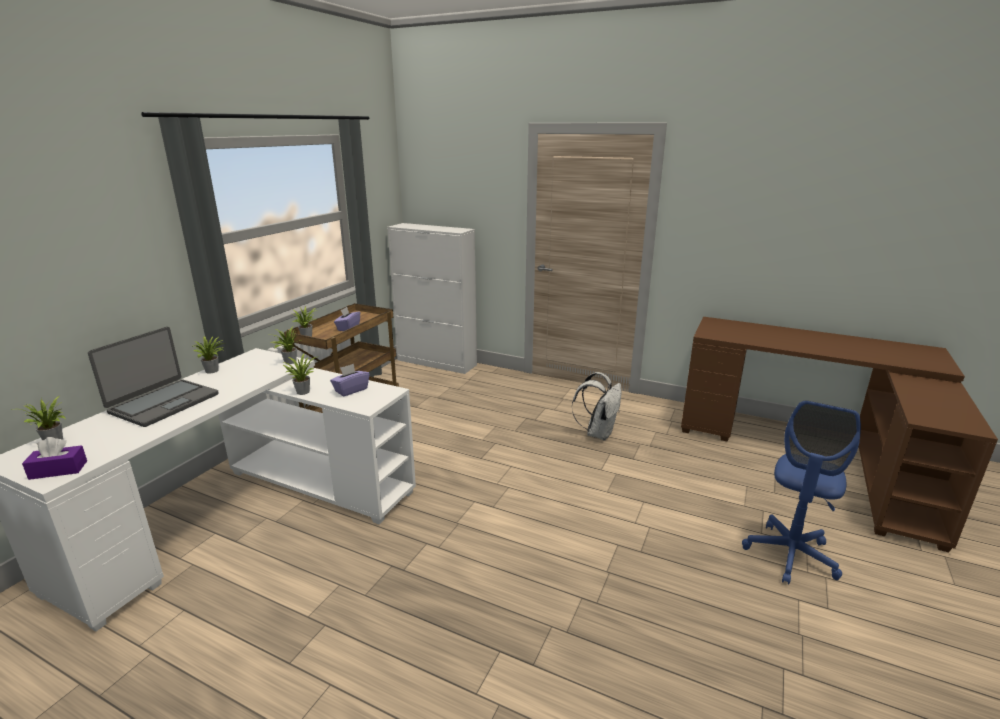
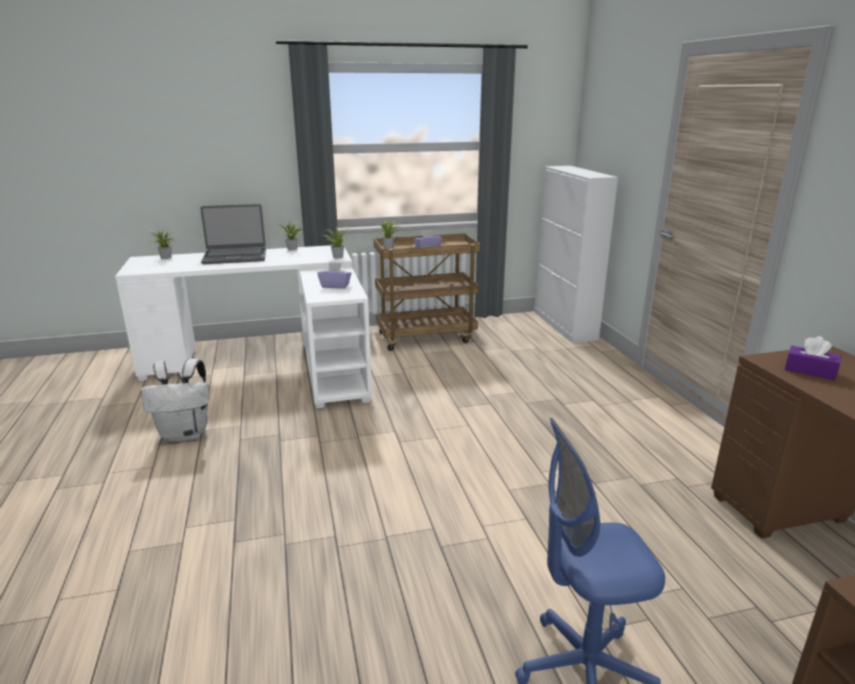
camera: 50 degrees right, 0 degrees up
(58, 470) = (139, 269): purple tissue box -> purple tissue box (810, 371)
(302, 391) = (311, 277): potted plant -> none
(598, 433) = (604, 445): white backpack -> white backpack (186, 434)

